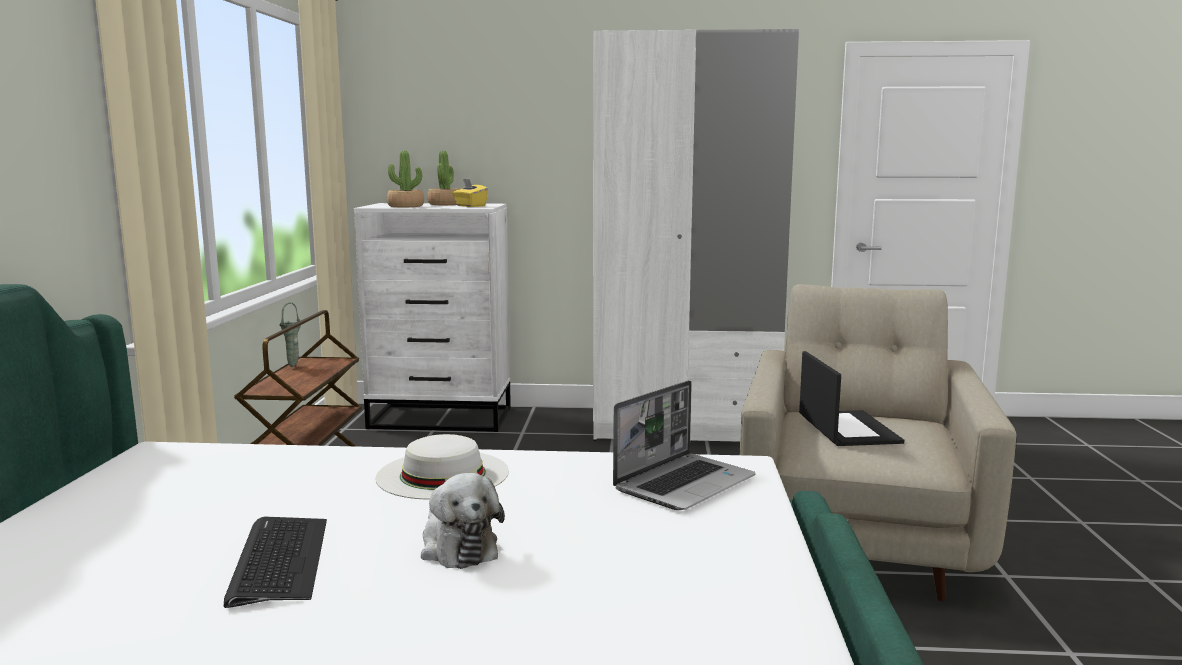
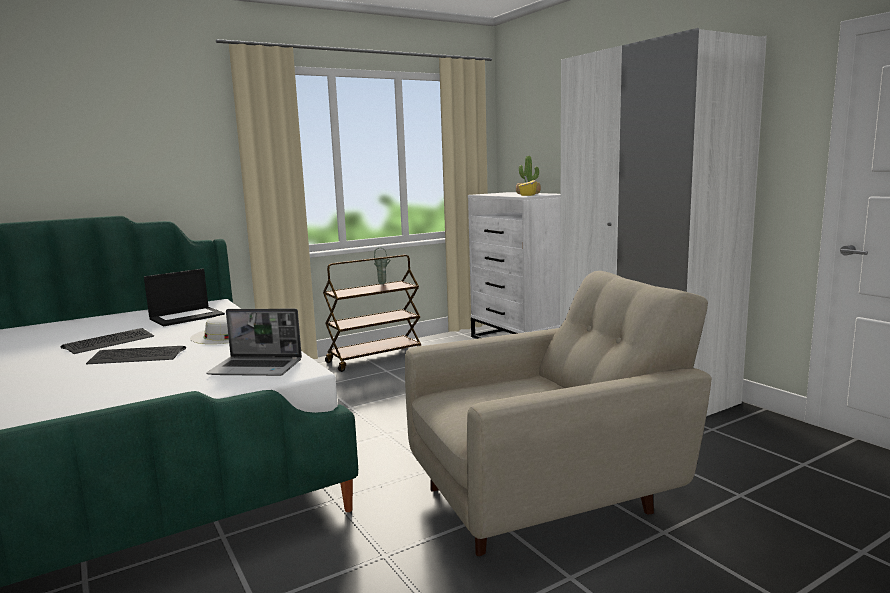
camera: 55 degrees right, 0 degrees up
(405, 206) = (496, 194): potted plant -> none
(457, 547) = (137, 356): plush toy -> keyboard
(846, 428) = (510, 393): laptop -> laptop (187, 316)

